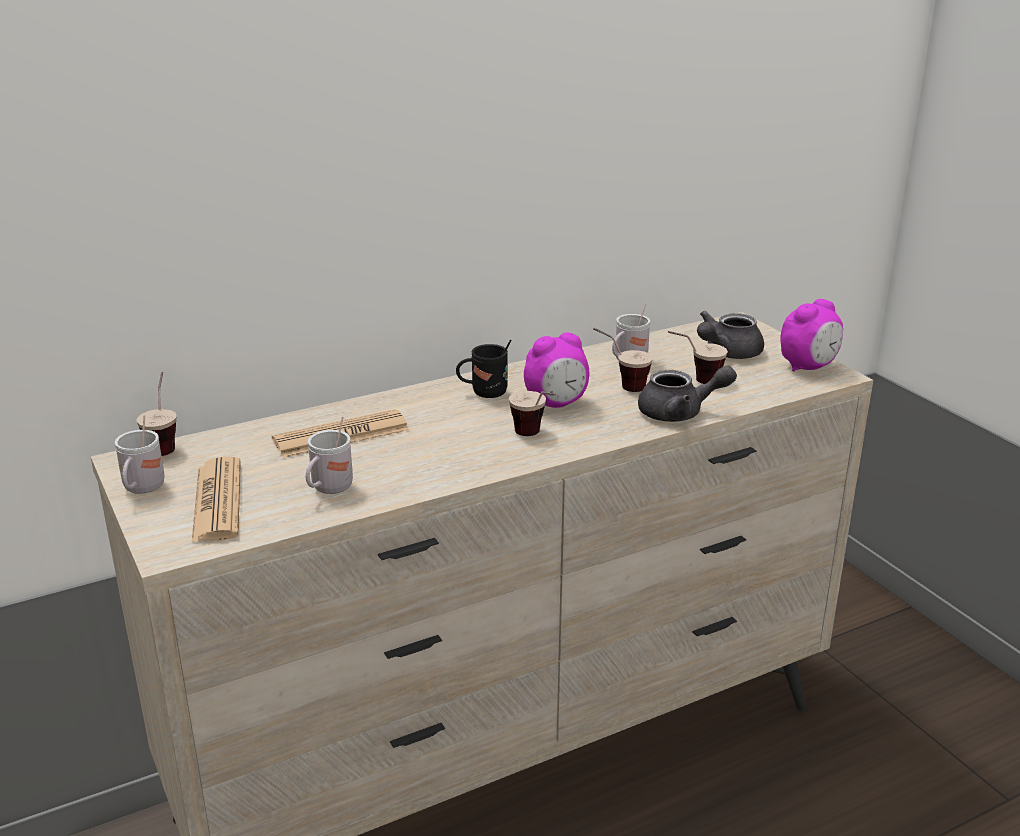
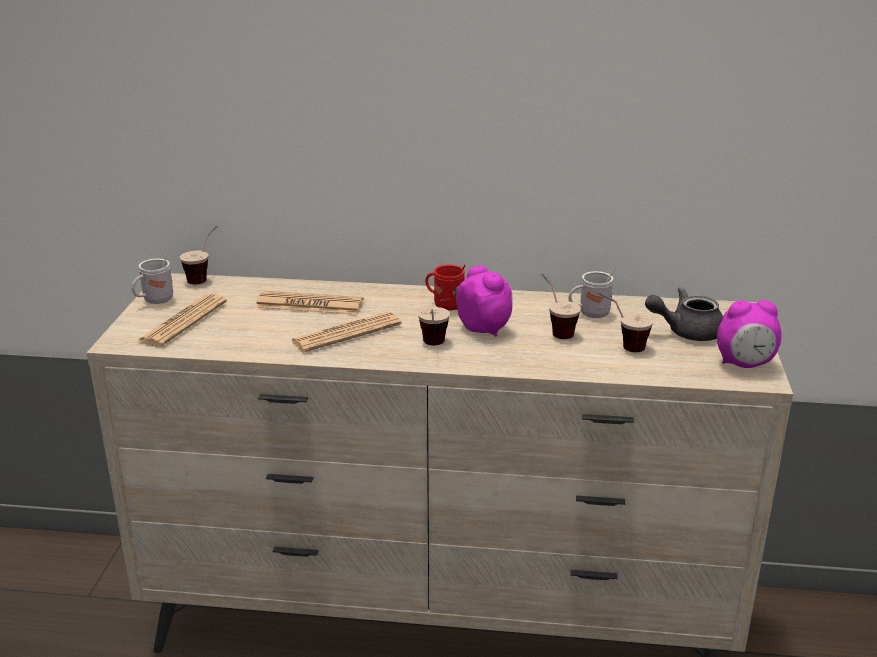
camera: 35 degrees right, 0 degrees up
(328, 490) = (252, 337): white mug -> none
(427, 452) = (346, 333): none -> newspaper
(484, 393) = (444, 305): black mug -> red mug
(556, 404) = (484, 329): alarm clock -> alarm clock turned 135 degrees counterclockwise
(680, 413) = (570, 365): grey teapot -> none

